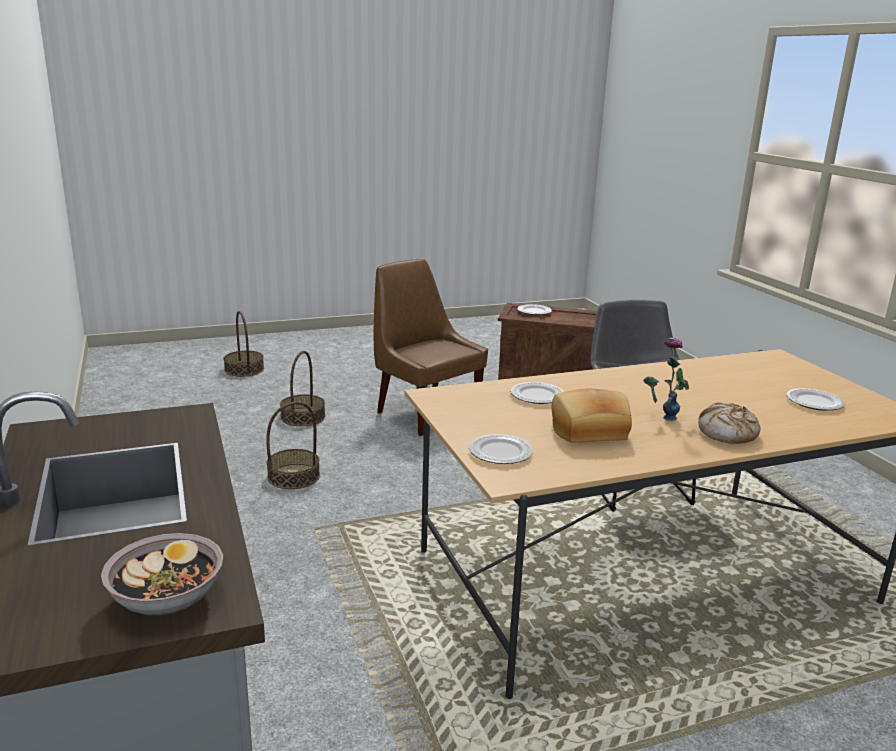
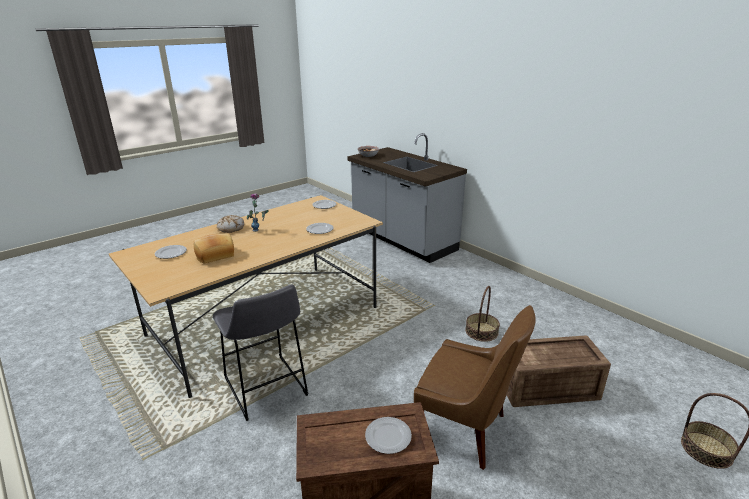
camera: 160 degrees right, 5 degrees up
(302, 417) = (549, 388): basket -> crate
(589, 432) = (292, 218): bread -> bread (215, 255)

